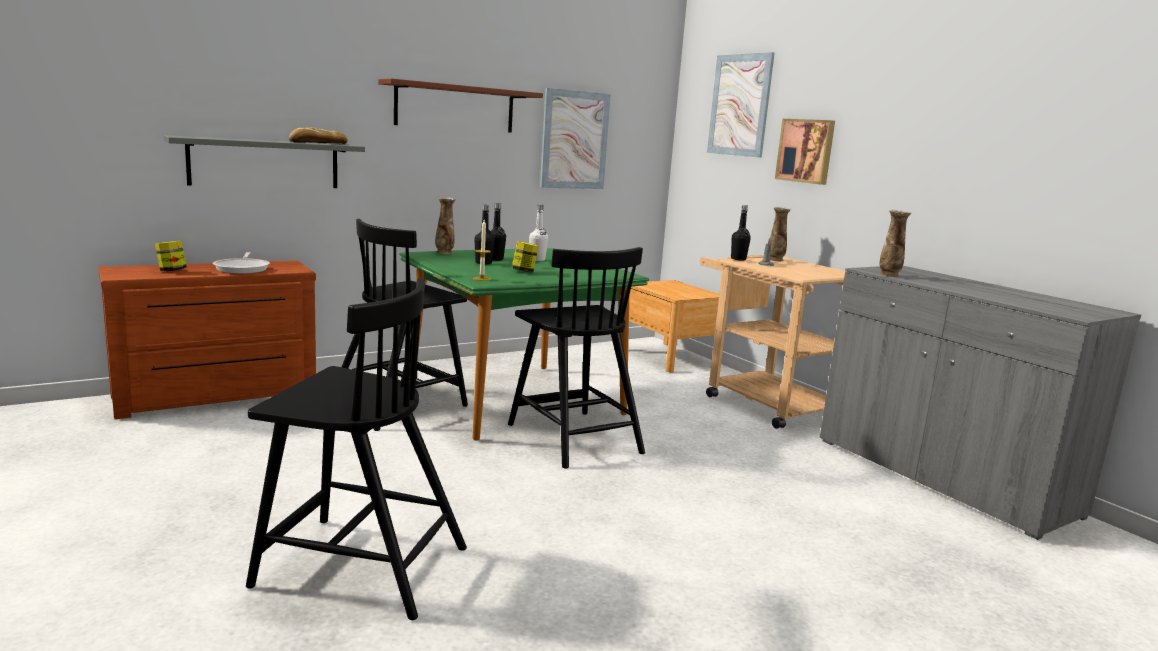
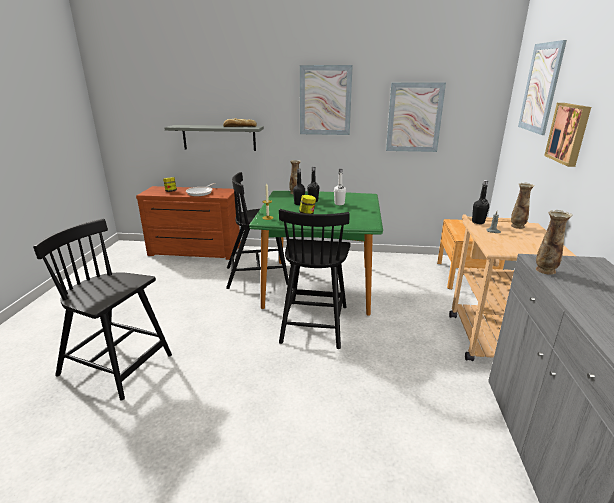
camera: 40 degrees right, 10 degrees up
(358, 565) = (117, 366): black chair -> black chair turned 150 degrees clockwise
(455, 107) = (325, 100): brown shelf -> picture

